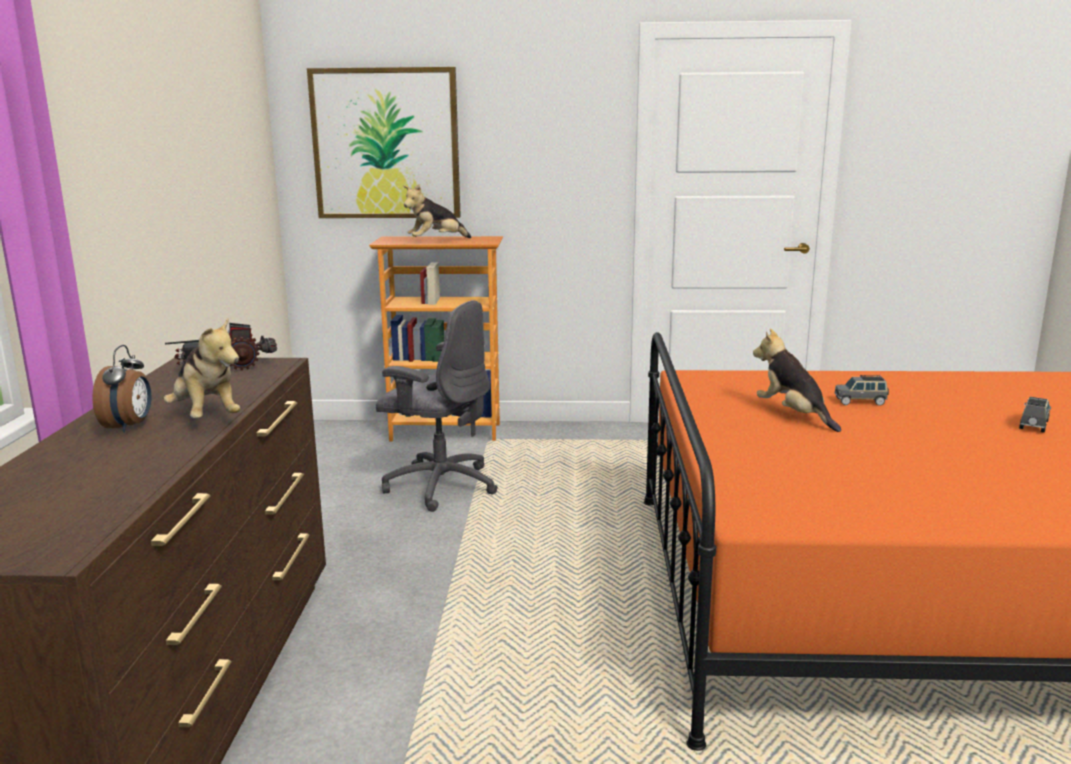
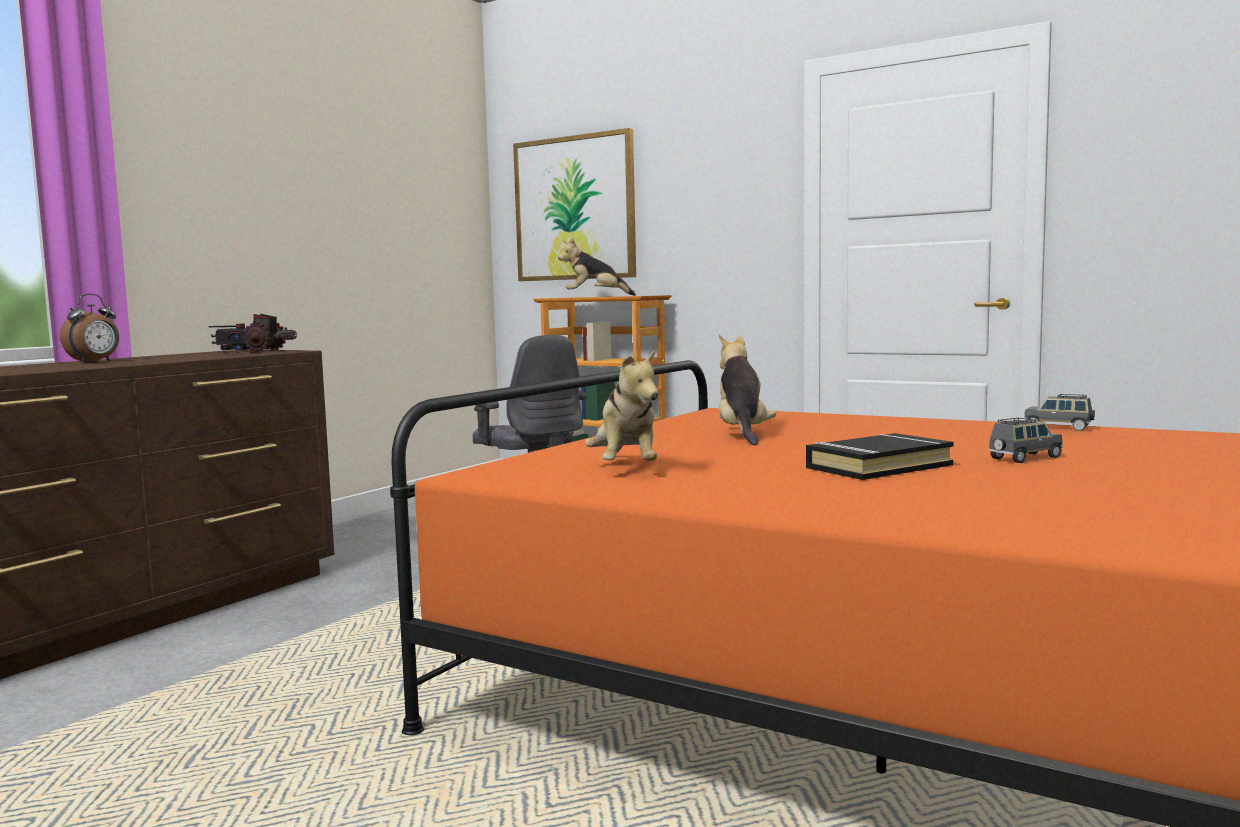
camera: 30 degrees right, 10 degrees down
(205, 417) = (149, 361): plush toy -> plush toy (626, 468)
(860, 402) = (853, 433): grey toy car -> grey toy car (1059, 427)
(982, 452) = (878, 466): none -> black book

